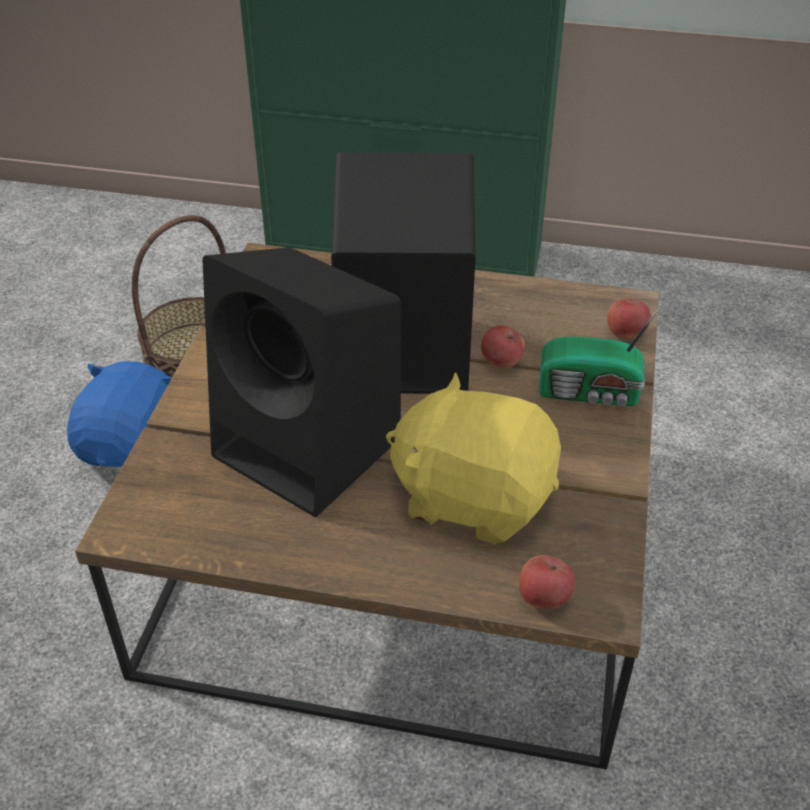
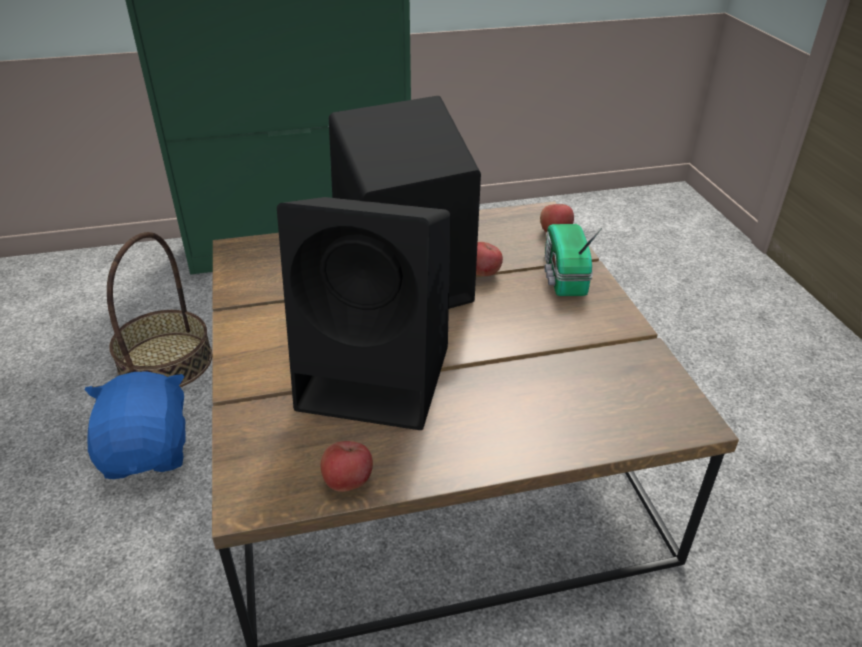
camera: 25 degrees left, 5 degrees down
(473, 497) = (535, 373): yellow plush toy -> none
(543, 598) = (645, 429): apple -> apple (347, 482)
(591, 393) = (563, 276): radio -> radio turned 105 degrees clockwise

